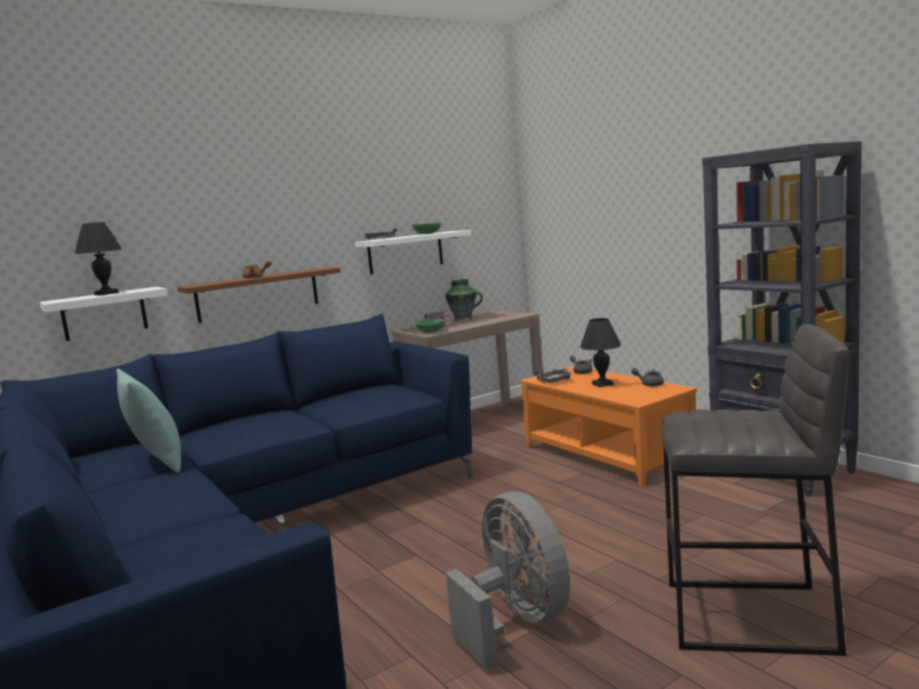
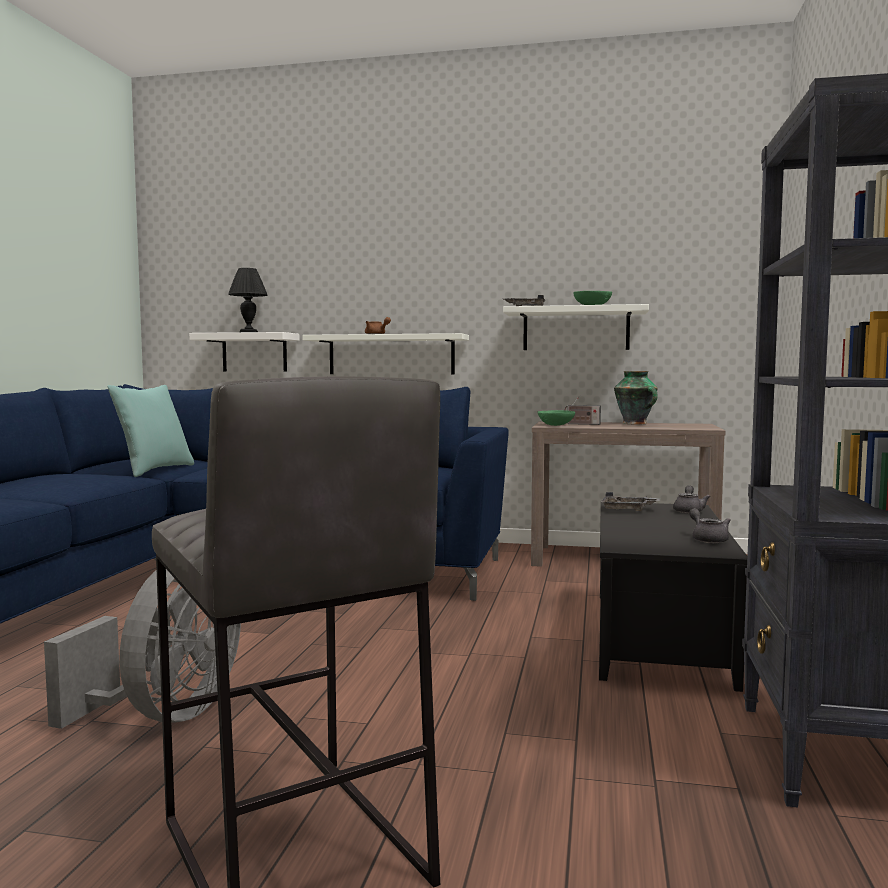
camera: 45 degrees right, 5 degrees down
(258, 294) = (391, 355): brown shelf -> white shelf
(603, 384) = (659, 525): black table lamp -> none
(605, 455) = (656, 636): orange coffee table -> black coffee table

